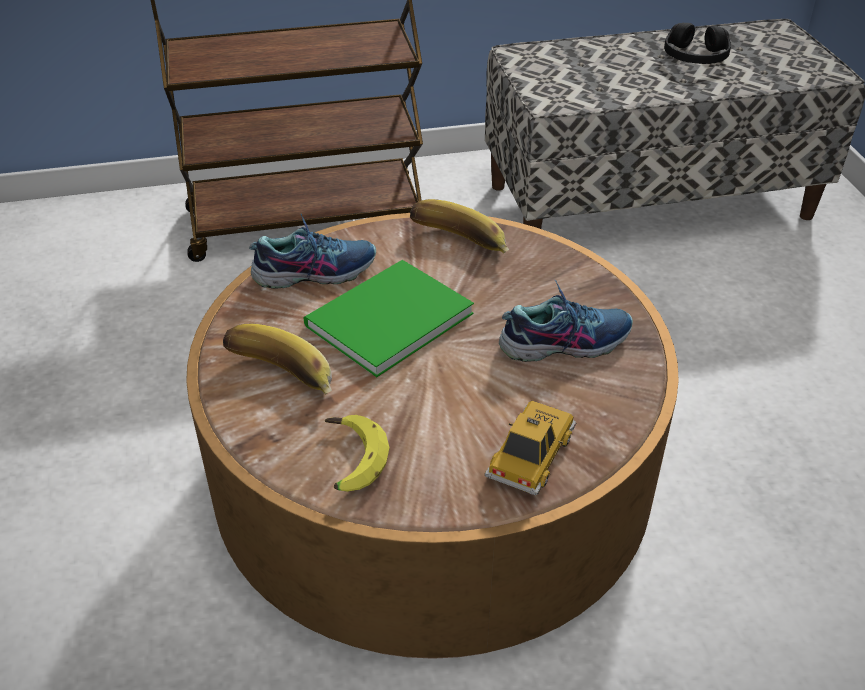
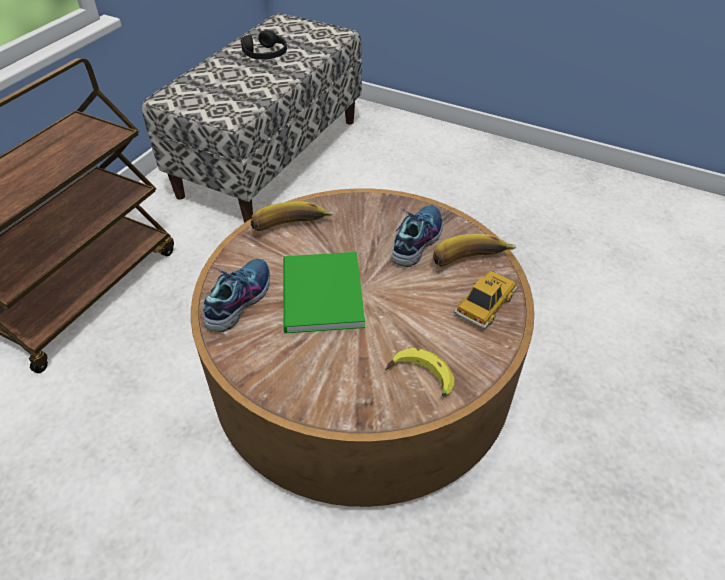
camera: 50 degrees left, 5 degrees up
(278, 378) = (318, 372): banana -> banana (471, 263)
(530, 455) = (485, 304): toy car -> toy car turned 60 degrees clockwise

